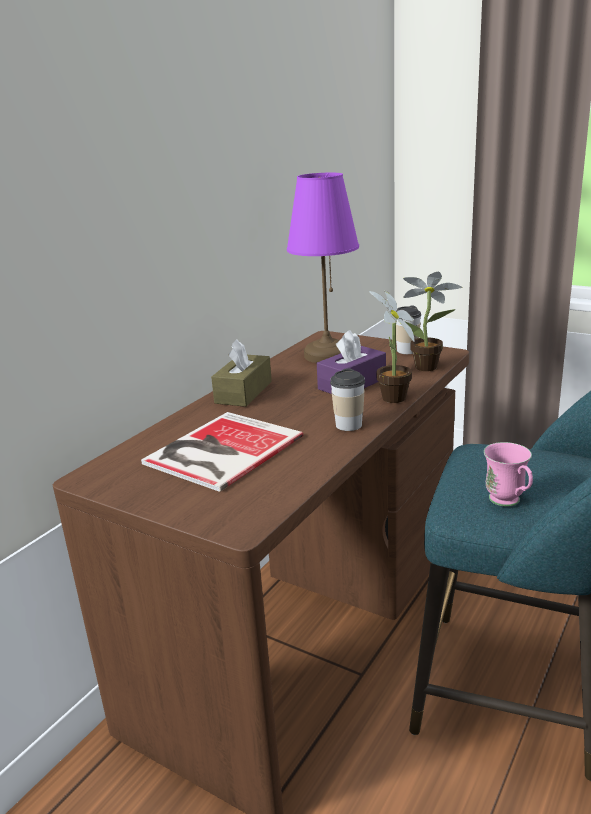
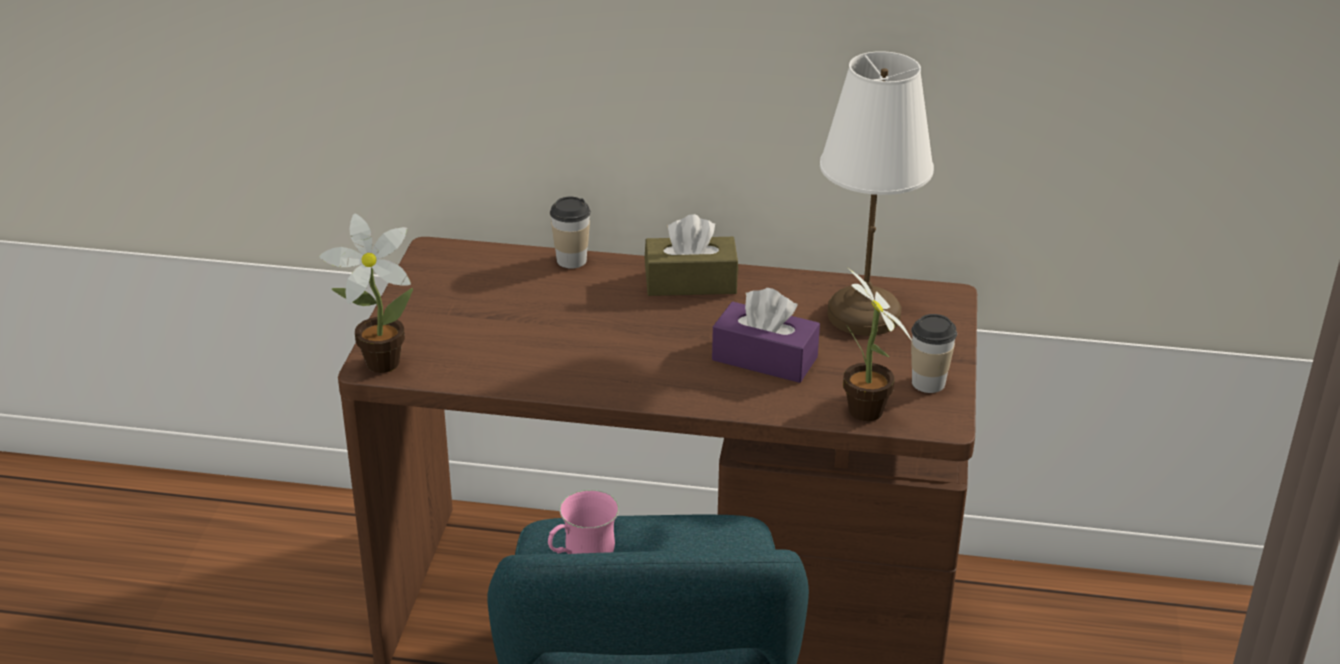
camera: 65 degrees right, 10 degrees up
(219, 451) = (524, 310): book -> none
(326, 355) = (862, 314): purple table lamp -> white table lamp
(348, 425) = (629, 382): cup -> cup (571, 260)
(392, 400) = (726, 401): potted plant -> potted plant (376, 362)

